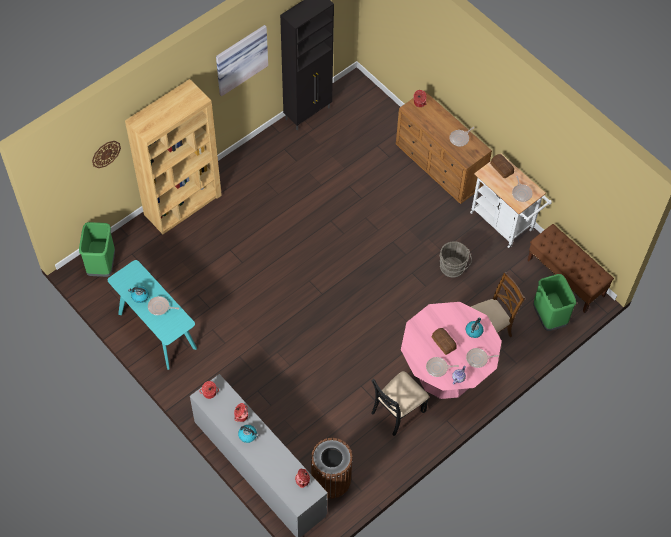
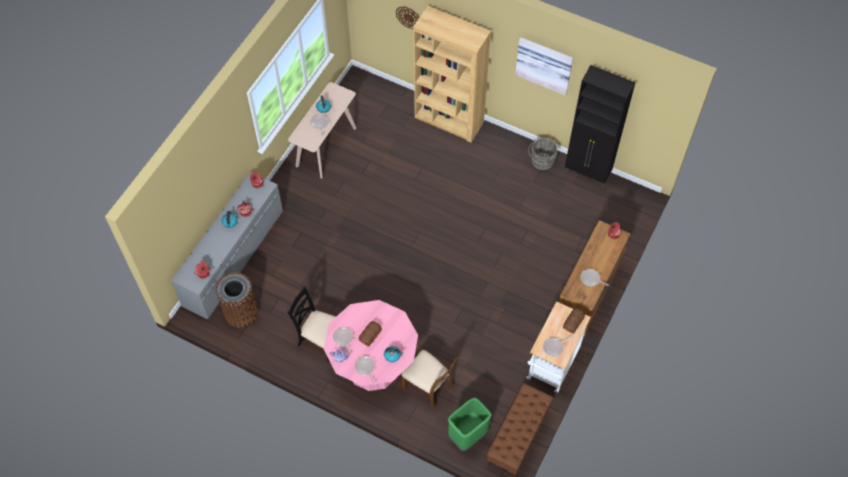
camera: 70 degrees right, 0 degrees up
(101, 265) = (368, 90): green trash can -> none
(156, 331) = (326, 146): turquoise console table -> beige console table
(452, 268) = (482, 339): grey bucket -> grey bucket (541, 162)

